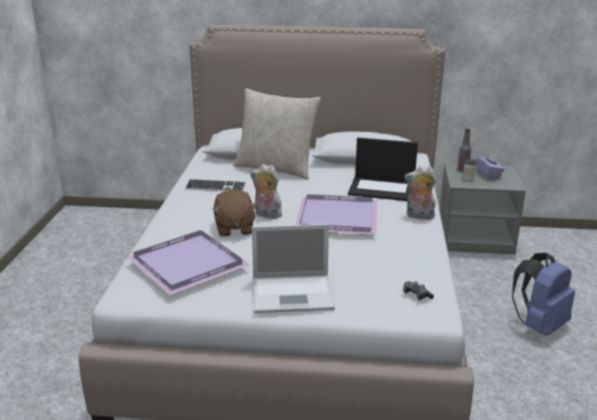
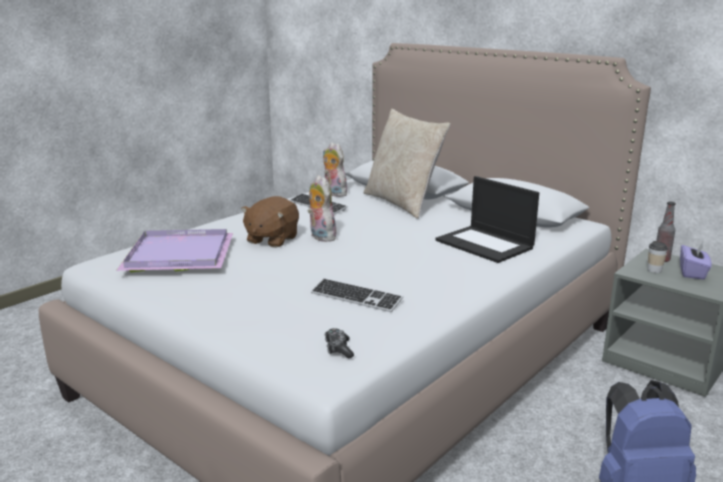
camera: 35 degrees right, 5 degrees down
(294, 294) = (222, 306): laptop -> none
(336, 217) = (384, 255): purple tray -> none
(368, 255) = (356, 297): none -> keyboard
(419, 216) = (482, 279): plush toy -> plush toy (333, 193)

